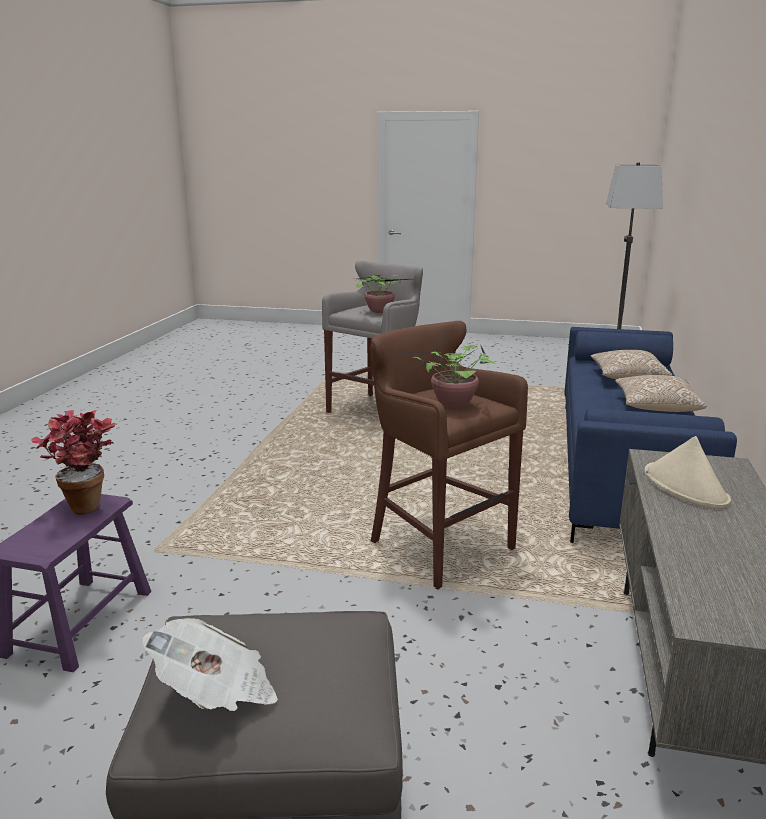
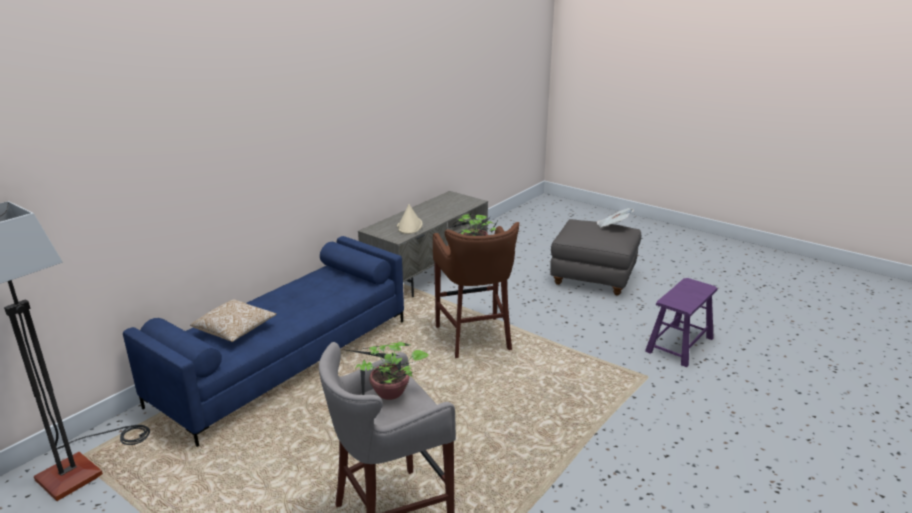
camera: 155 degrees left, 5 degrees up
(85, 504) = (680, 302): potted plant -> none
(656, 407) = (284, 297): pillow -> none

